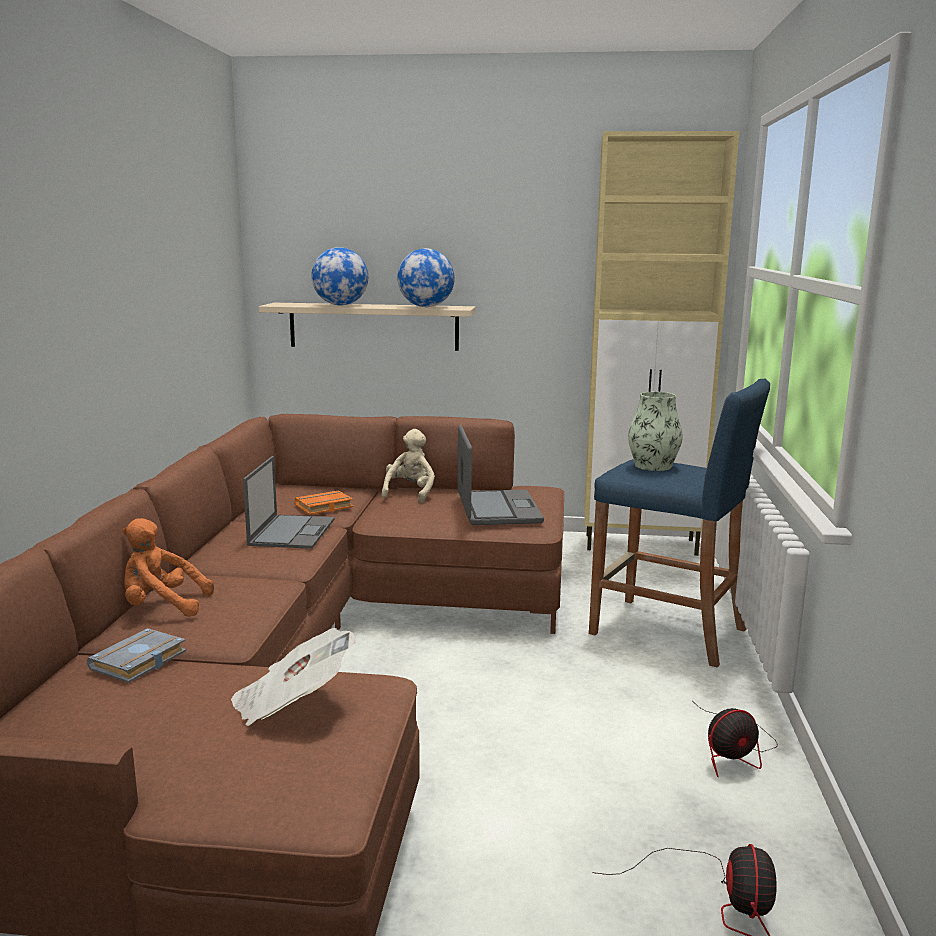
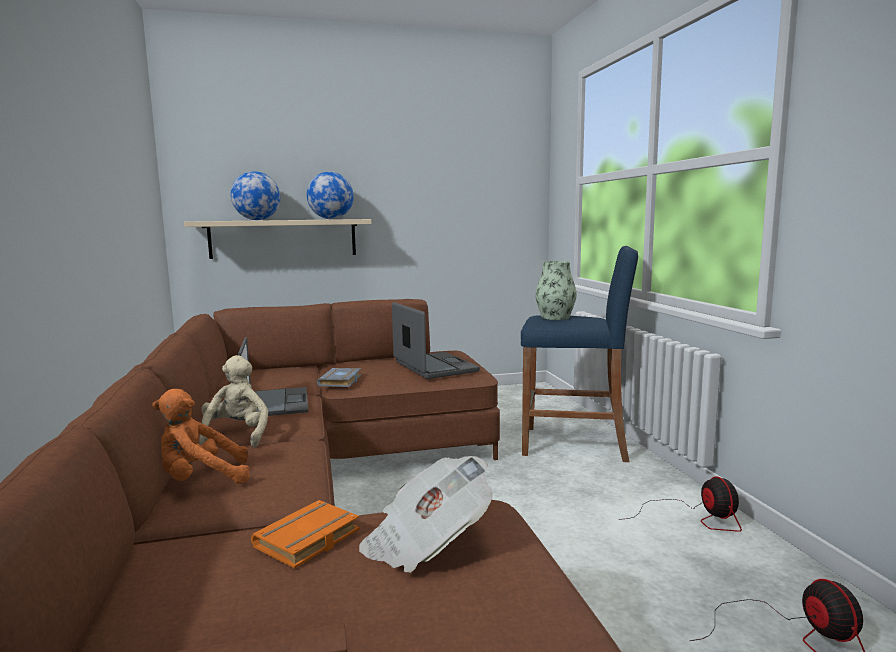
camera: 20 degrees left, 5 degrees down
(139, 662) = (220, 537): grey book -> grey book (341, 381)
(324, 507) = (287, 382): orange book -> orange book (308, 541)
(410, 493) = (351, 365): beige plush toy -> beige plush toy (237, 435)
(642, 545) = (506, 391): beige cabinet -> none
(734, 751) = (695, 518): fan -> fan turned 60 degrees counterclockwise

